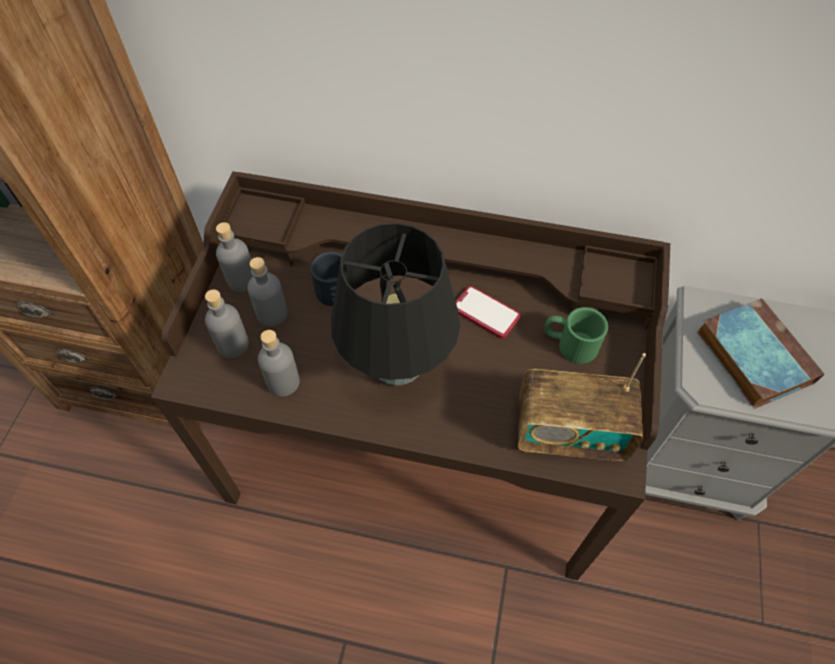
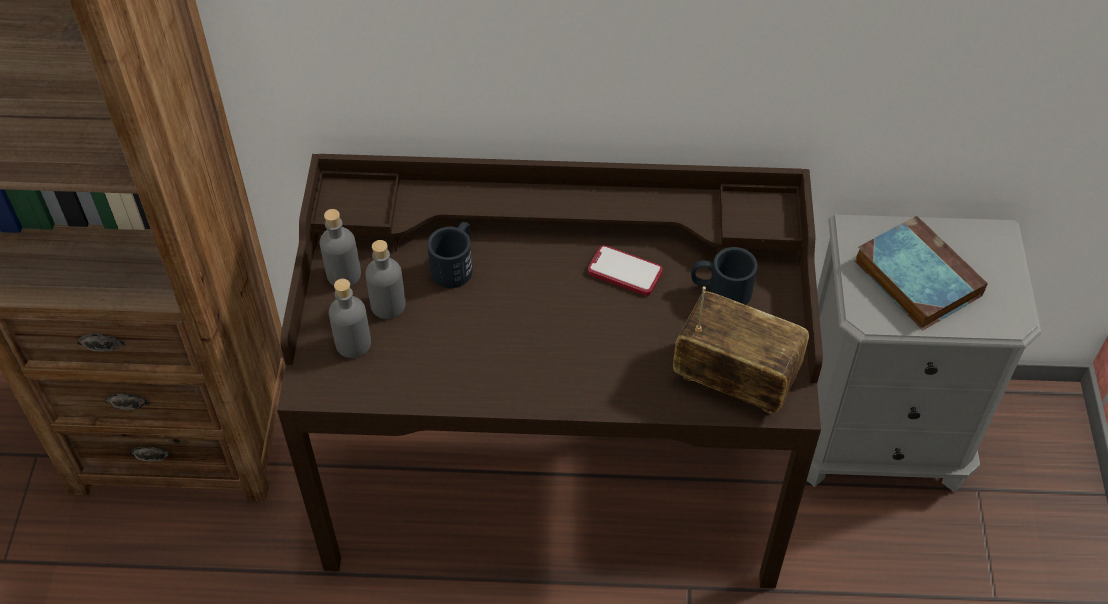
camera: 10 degrees left, 5 degrees down
(283, 382) = (420, 373): grey bottle -> none
(396, 369) = (539, 342): black table lamp -> none
(569, 344) = (720, 291): green mug -> black mug
(569, 433) = (734, 379): radio -> radio turned 150 degrees counterclockwise

